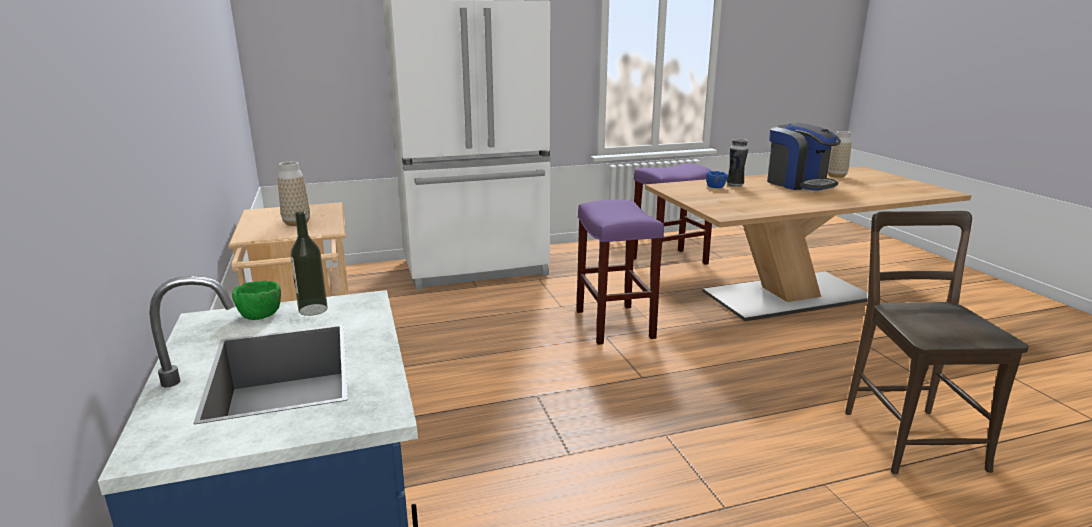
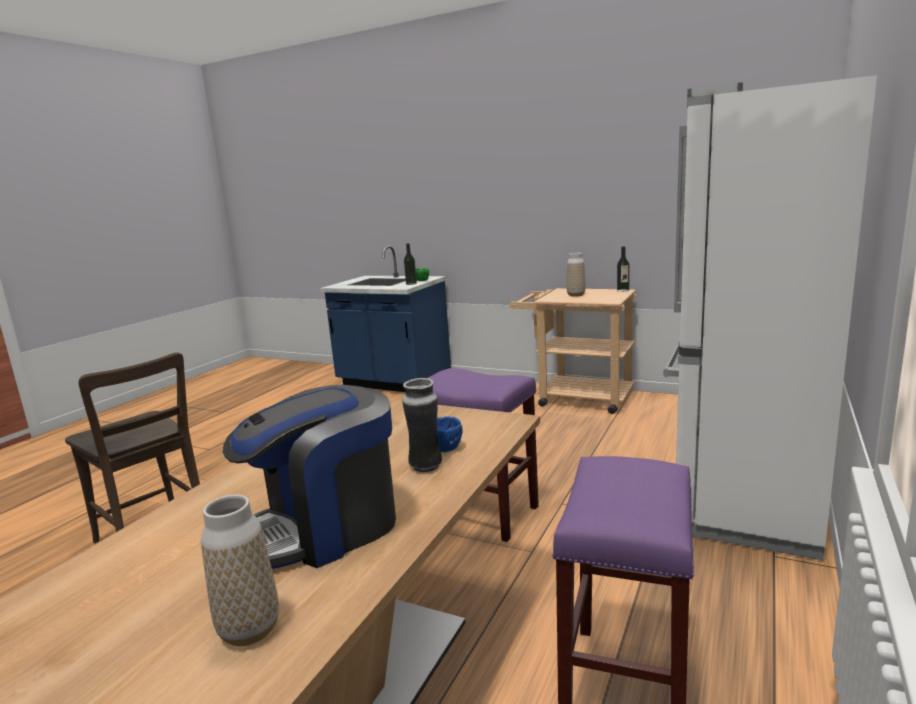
camera: 135 degrees right, 5 degrees down
(256, 211) = (623, 290): none -> bottle
(798, 183) = (325, 528): coffee machine -> coffee machine turned 45 degrees counterclockwise

